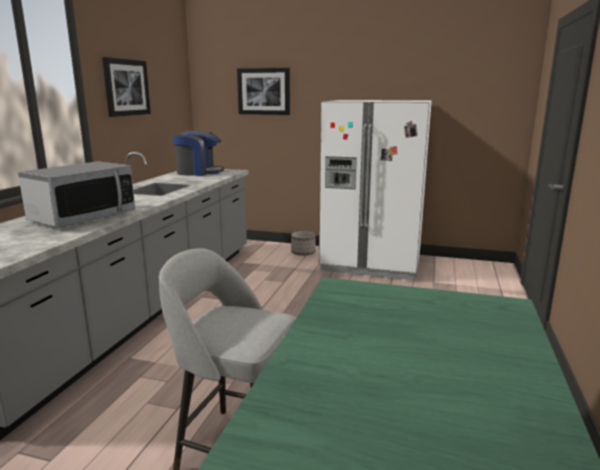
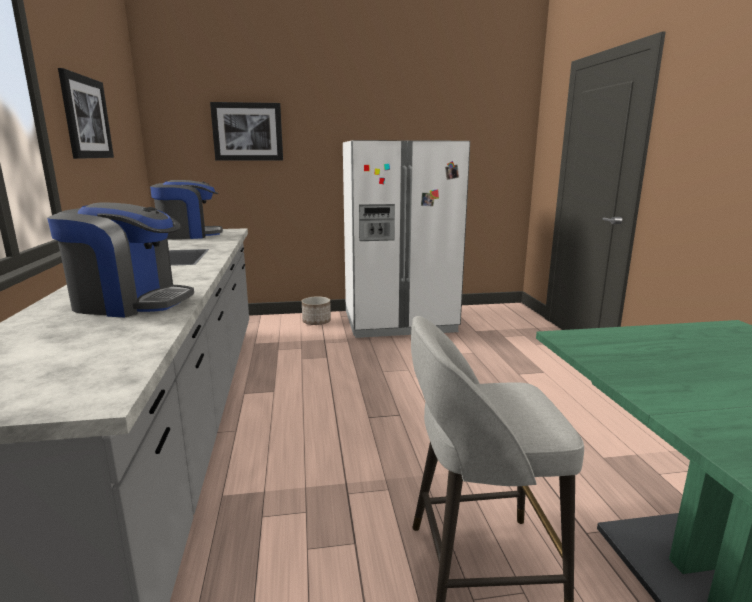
camera: 25 degrees left, 0 degrees up
(83, 217) = (130, 303): microwave -> coffee machine

